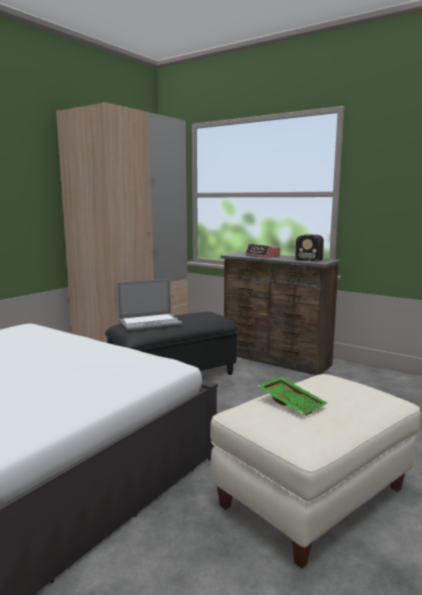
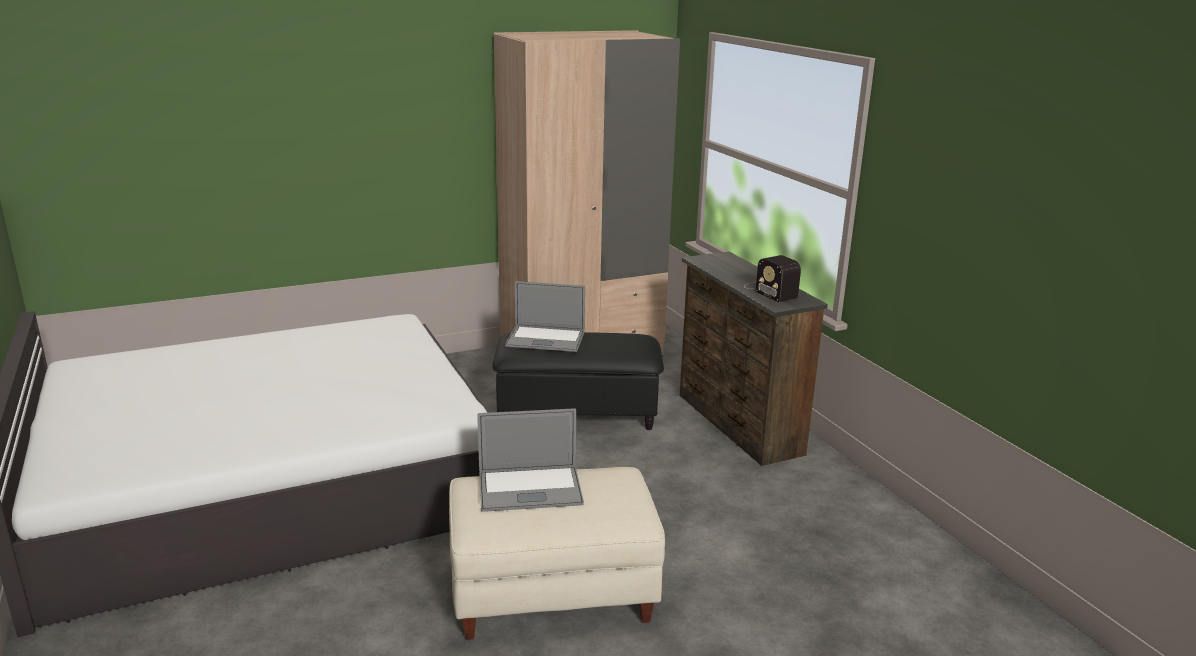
camera: 30 degrees right, 10 degrees up
(262, 255) = (735, 270): alarm clock -> none
(292, 402) = (530, 489): green tray -> laptop

